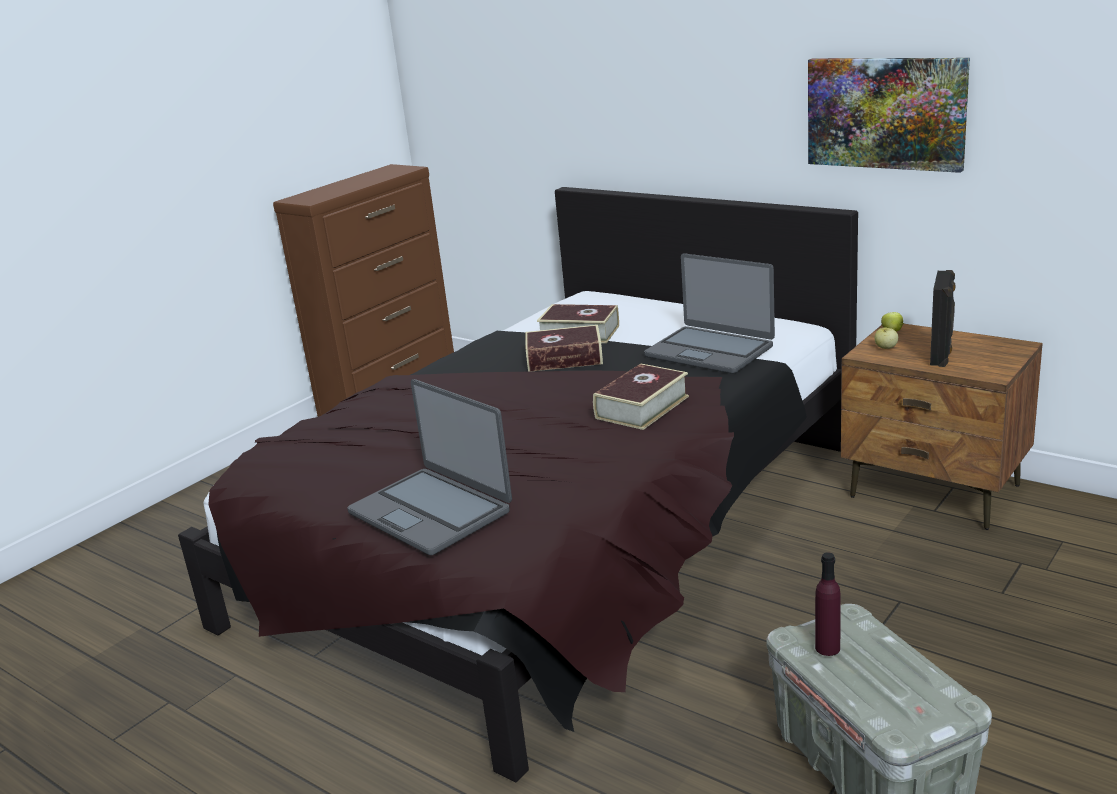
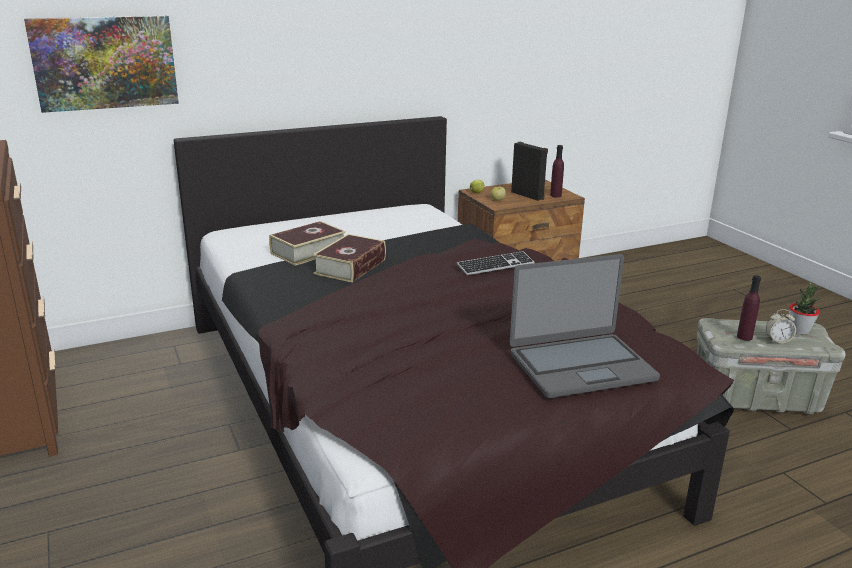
camera: 65 degrees left, 0 degrees up
(642, 407) = (495, 265): book -> keyboard
(710, 351) = (420, 231): laptop -> none
(853, 679) = (778, 341): none -> alarm clock
(886, 113) = (455, 45): picture -> picture (105, 62)
(922, 694) = (799, 330): none -> potted plant
(976, 368) = (555, 195): none -> purple bottle

